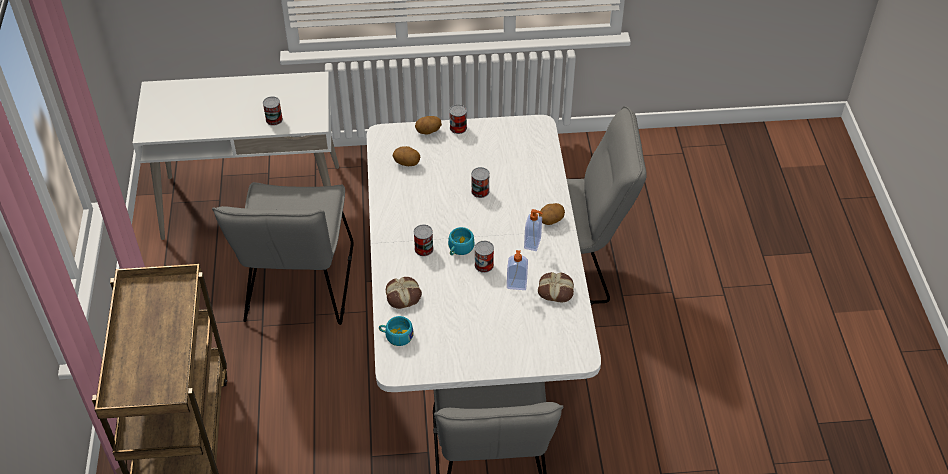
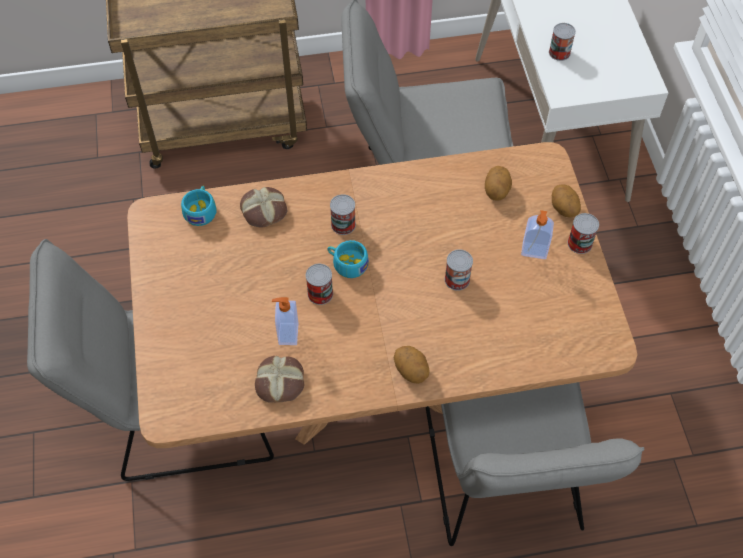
camera: 85 degrees right, 10 degrees up
(474, 338) = (371, 381): white dining table -> brown dining table
(533, 243) = (364, 350): soap dispenser -> soap dispenser (534, 251)

